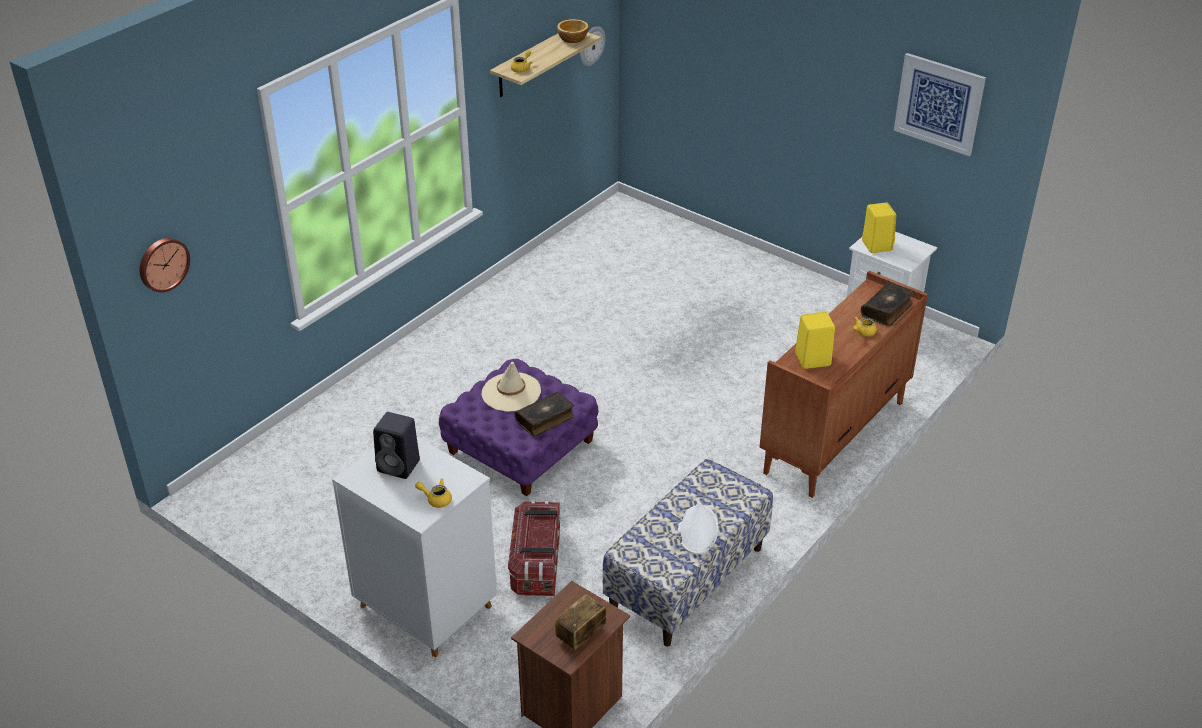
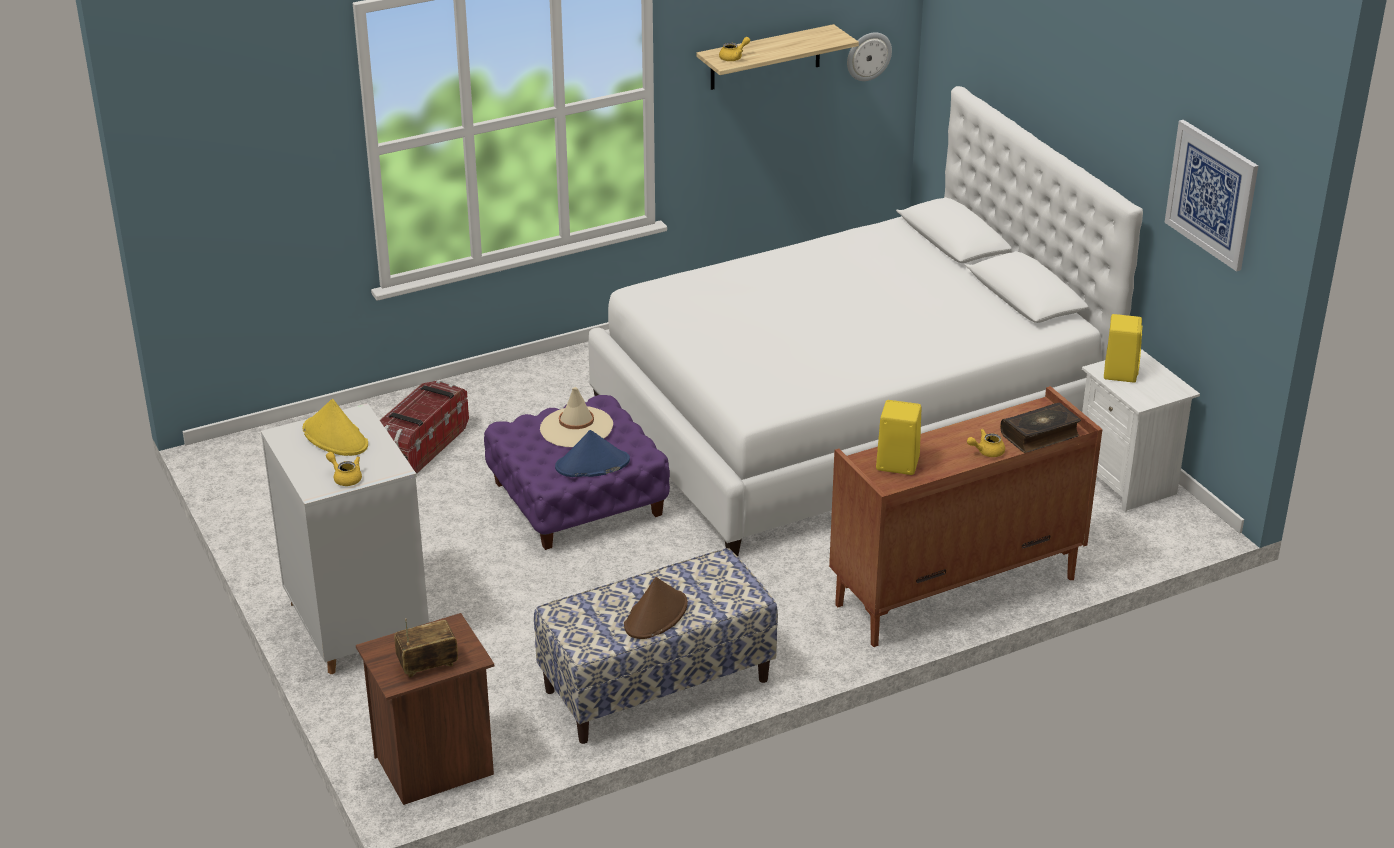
camera: 25 degrees right, 5 degrees down
(162, 264) = (205, 172): wall clock -> none
(400, 466) = (335, 437): black speaker -> yellow hat
(536, 563) = (504, 618): storage box -> storage box (422, 445)
(545, 419) = (592, 464): book -> blue hat
(573, 39) = (823, 38): bowl -> none
(670, 326) = (850, 420): none -> white bed
(697, 530) = (656, 615): white hat -> brown hat

